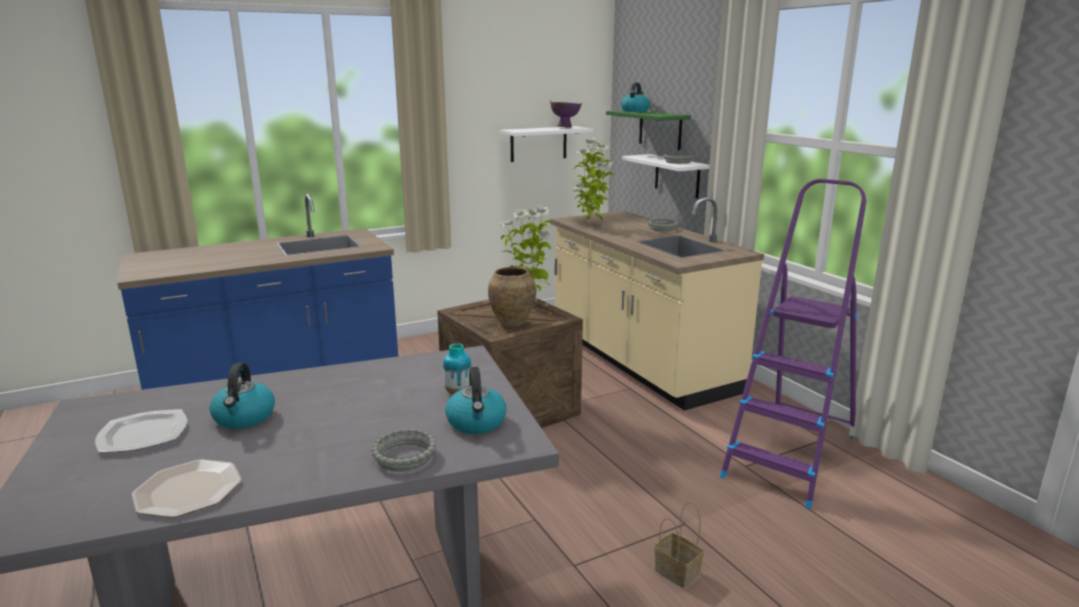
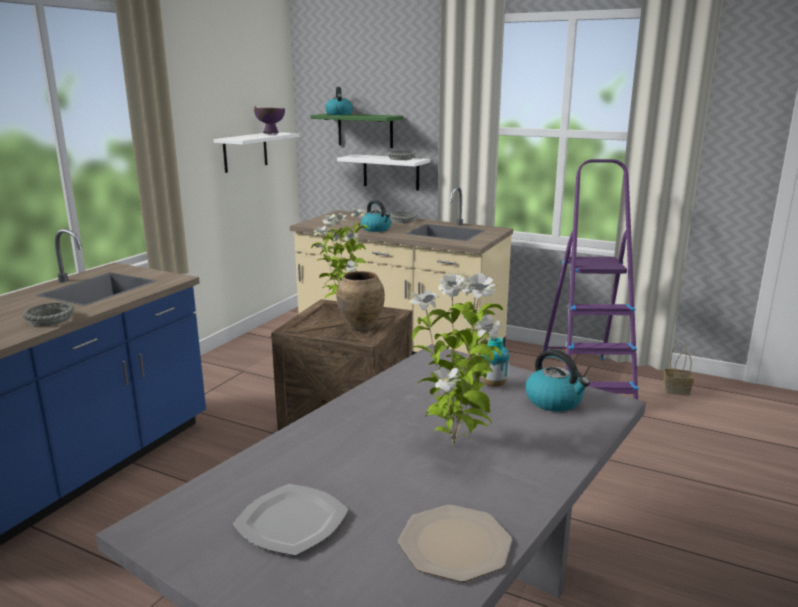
camera: 35 degrees left, 0 degrees up
(244, 418) = (362, 468): kettle -> kettle (376, 229)
(405, 457) = (562, 444): grey bowl -> grey bowl (50, 319)
(590, 226) = (339, 226): potted plant -> potted plant (455, 445)
(675, 571) = (623, 488): basket -> basket (675, 390)

